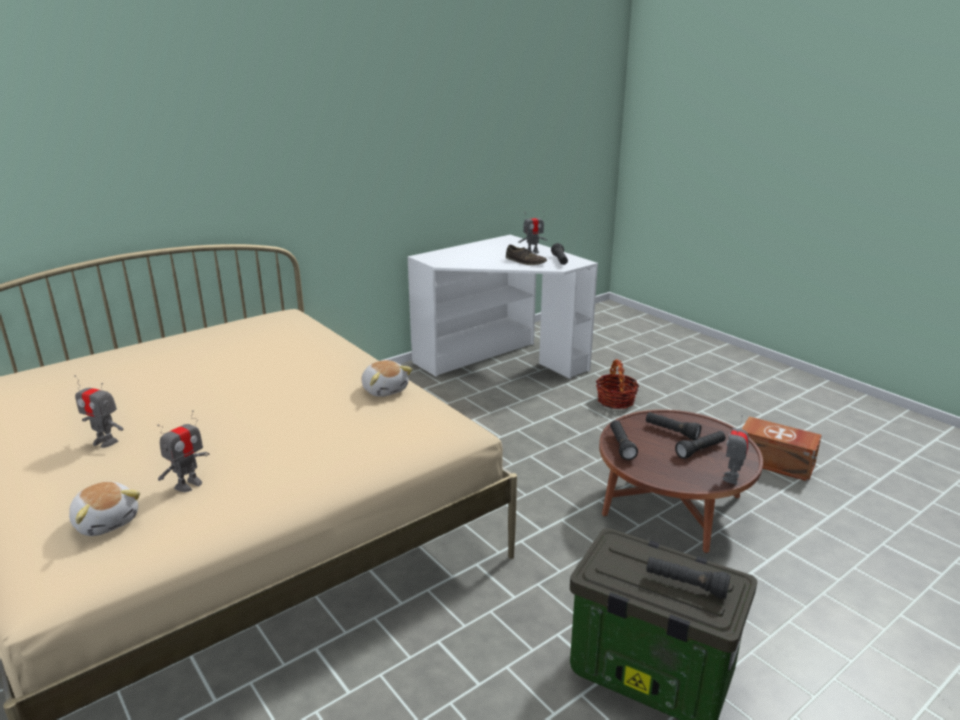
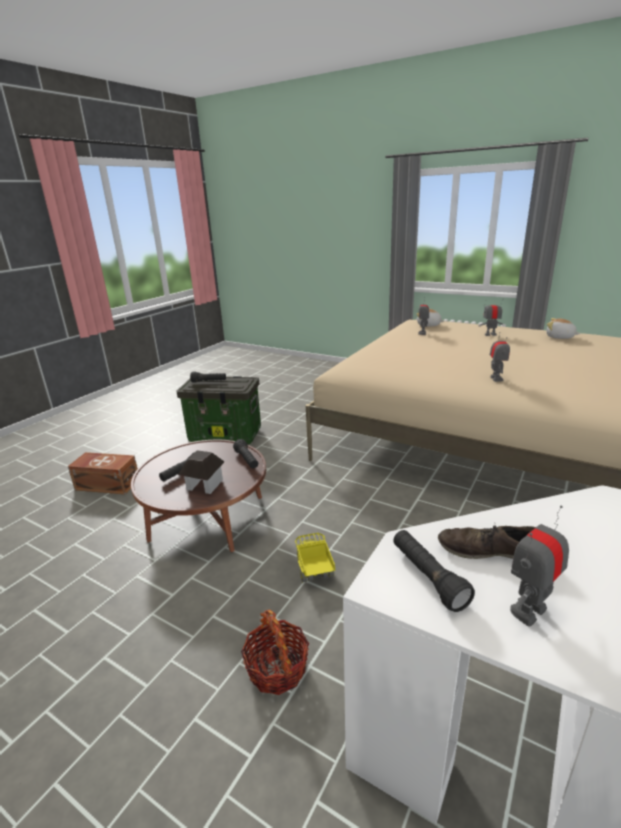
camera: 160 degrees right, 0 degrees up
(385, 389) = (407, 374): plush toy -> plush toy (559, 337)
(570, 437) = (314, 570): none -> toy truck
(671, 432) = (204, 485): black flashlight -> toy house
(731, 478) = (165, 455): toy robot -> toy robot (496, 379)
(775, 463) = (86, 598): brown storage box -> brown storage box (107, 484)

